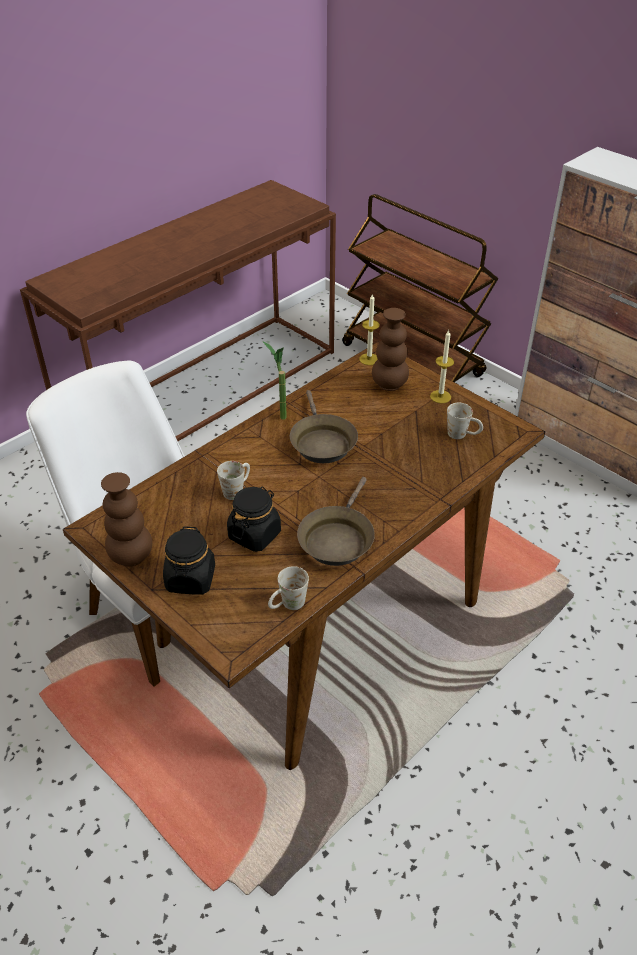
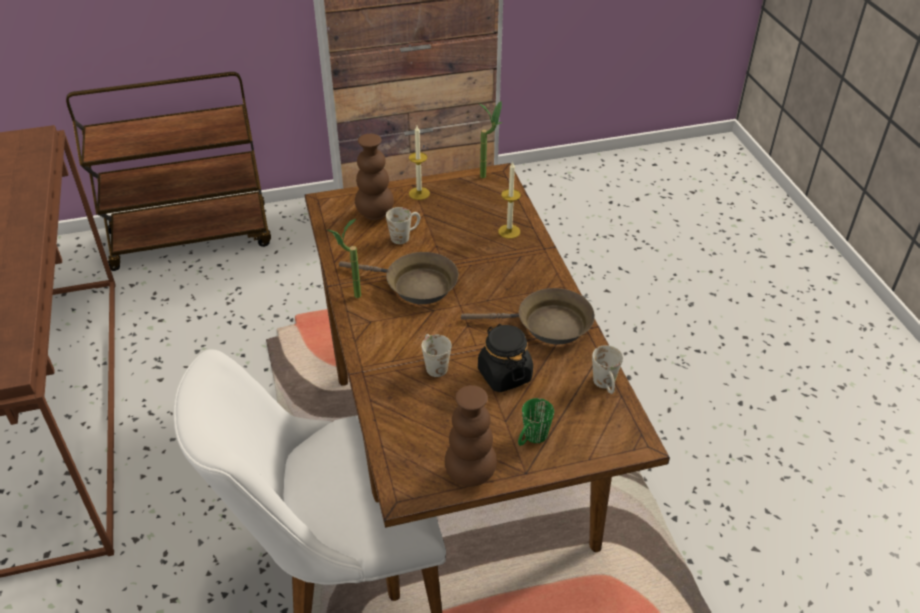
camera: 60 degrees left, 0 degrees up
(190, 579) = (531, 439): black jar -> green mug
(337, 538) = (547, 325): brown frying pan -> brown frying pan turned 45 degrees counterclockwise
(369, 359) = (326, 210): candle -> candle (509, 231)
(462, 435) = (478, 203): white mug -> white mug (405, 236)
(510, 425) = (488, 175): none -> potted plant

